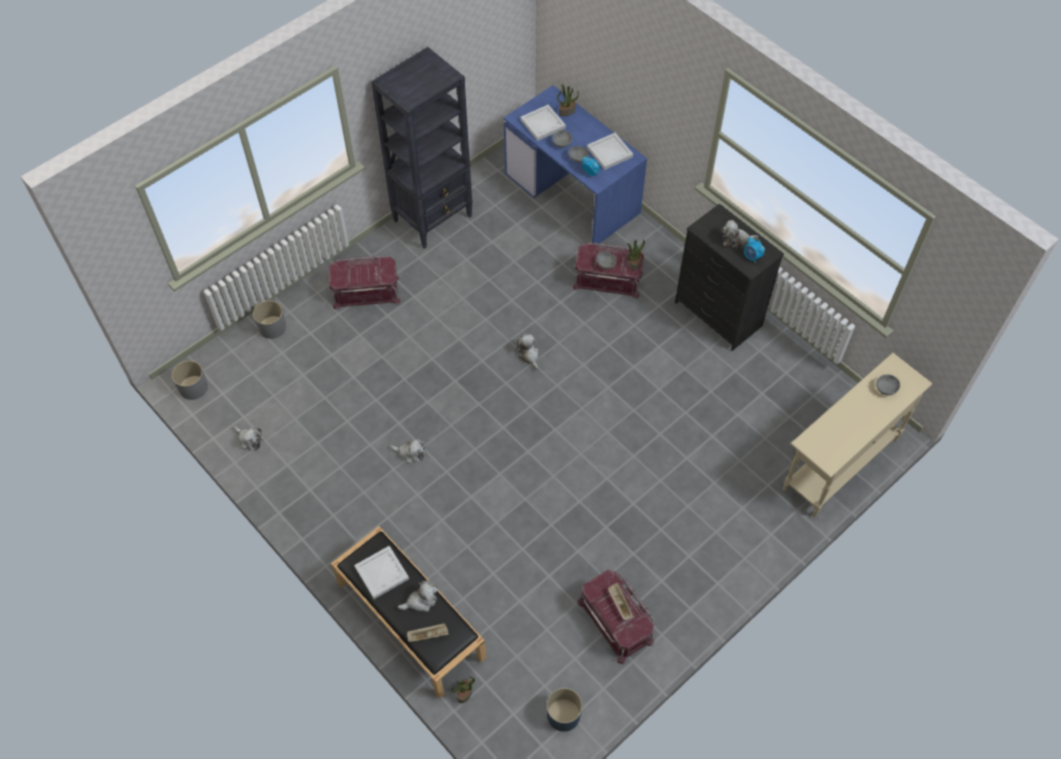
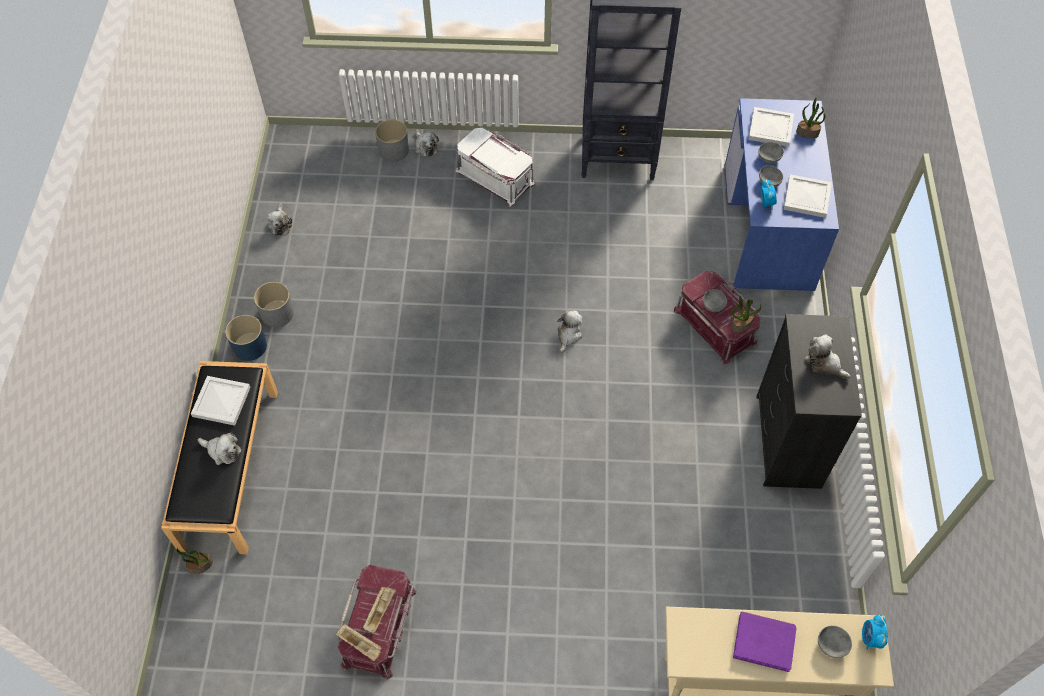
camera: 45 degrees right, 0 degrees up
(193, 387) = (287, 152): grey planter -> grey planter (277, 313)
(366, 291) = (496, 177): red storage box -> white storage box
(410, 453) = (381, 335): plush toy -> plush toy (425, 146)
(428, 635) = (196, 484): beige tray -> beige tray (360, 644)
(563, 715) = (248, 662): blue planter -> blue planter (249, 346)
(752, 257) = (821, 392): alarm clock -> alarm clock (870, 638)
(855, 416) = (764, 642): none -> purple book

